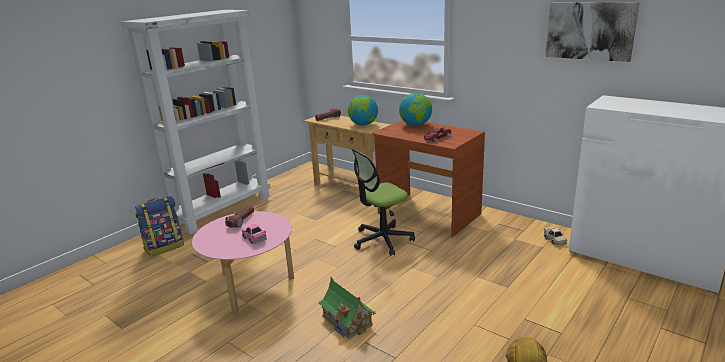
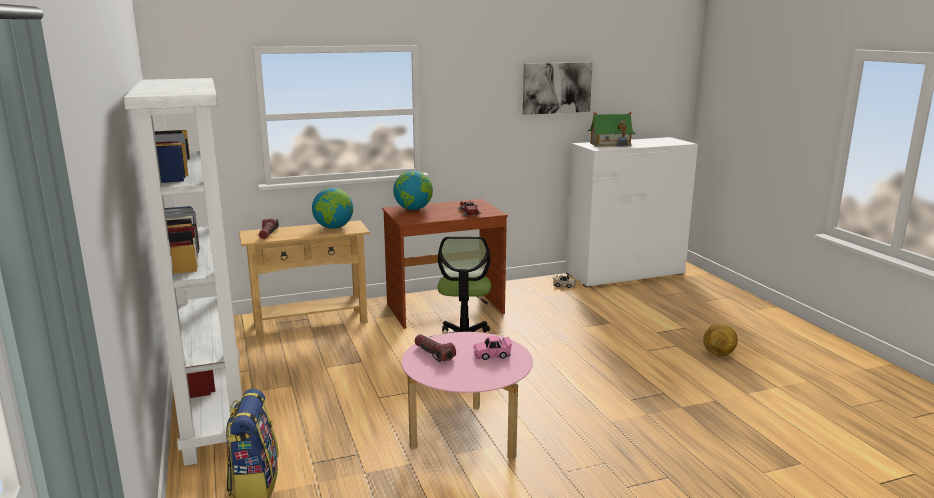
camera: 60 degrees left, 5 degrees down
(347, 320) = (590, 398): toy house -> toy house (610, 144)

